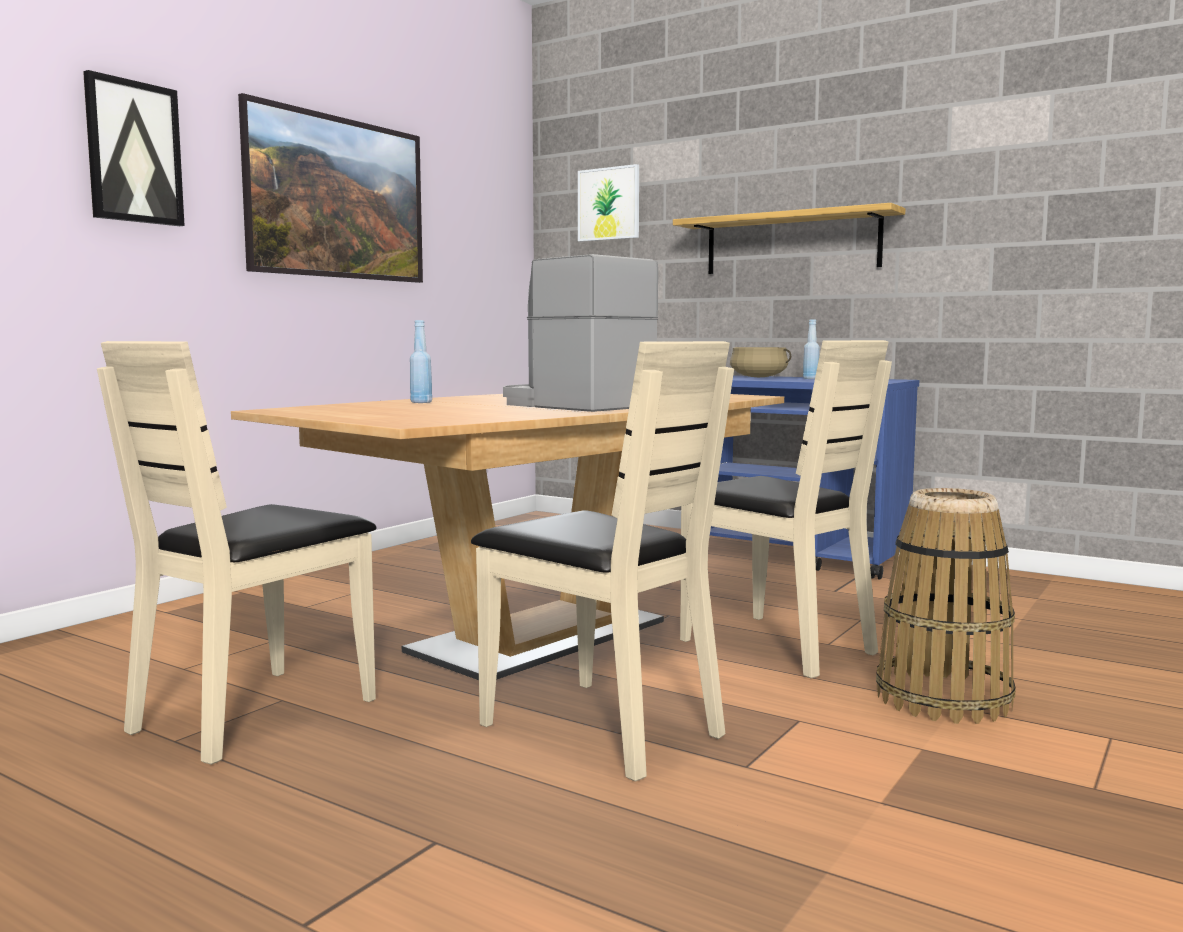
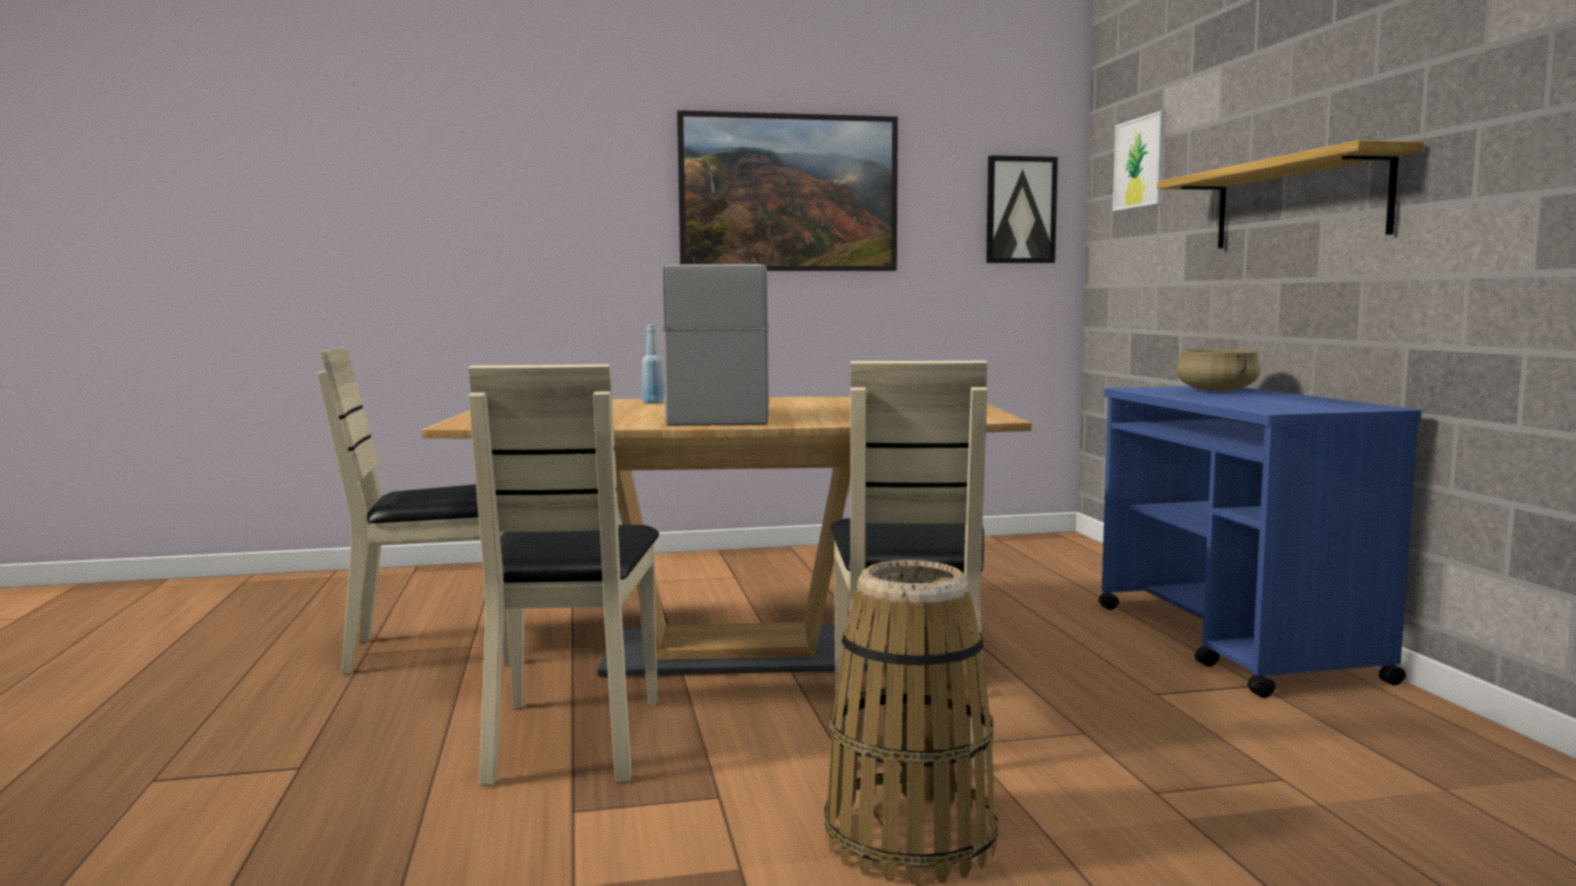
camera: 45 degrees right, 0 degrees up
(133, 152) = (572, 178): picture -> picture (1020, 210)
(810, 379) = (1258, 398): blue bottle -> none

